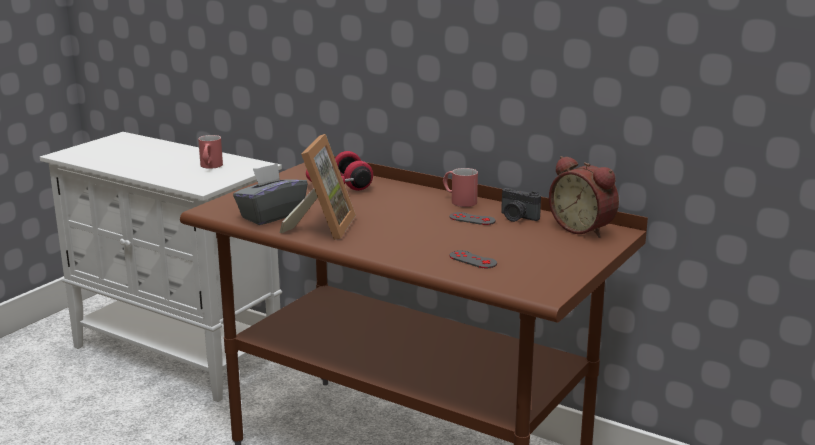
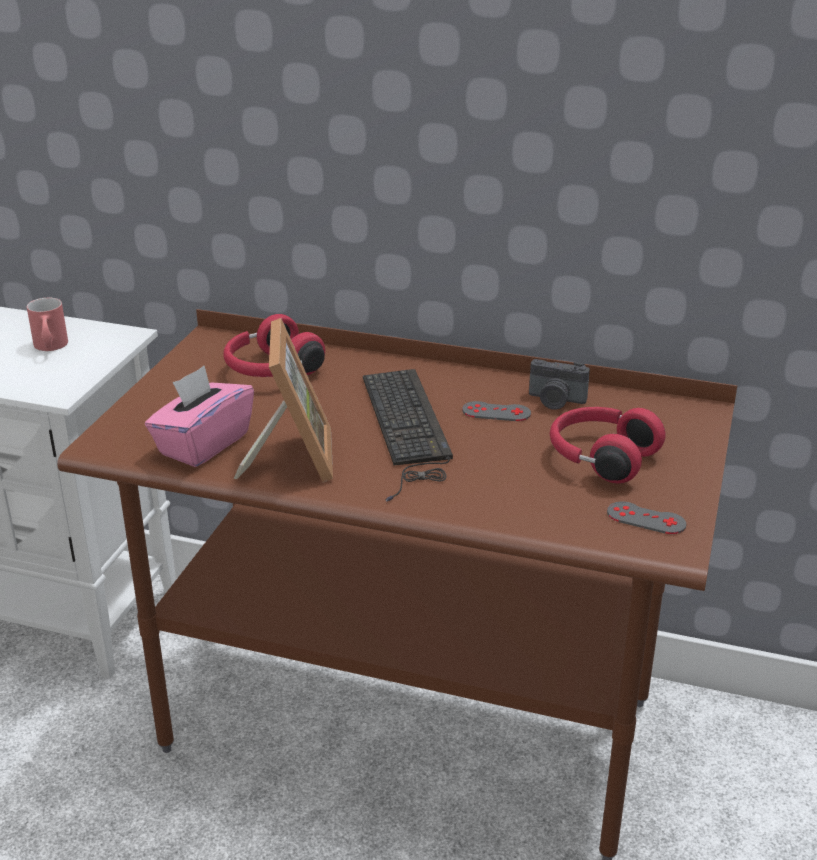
camera: 15 degrees left, 10 degrees up
(271, 215) = (203, 444): grey tissue box -> pink tissue box
(405, 221) = (406, 429): none -> keyboard
(459, 201) = (459, 378): red mug -> none
(473, 260) = (541, 494): grey game controller -> grey game controller (646, 518)
(527, 247) = (600, 458): none -> red headphones
(584, 228) = (654, 410): alarm clock -> none

